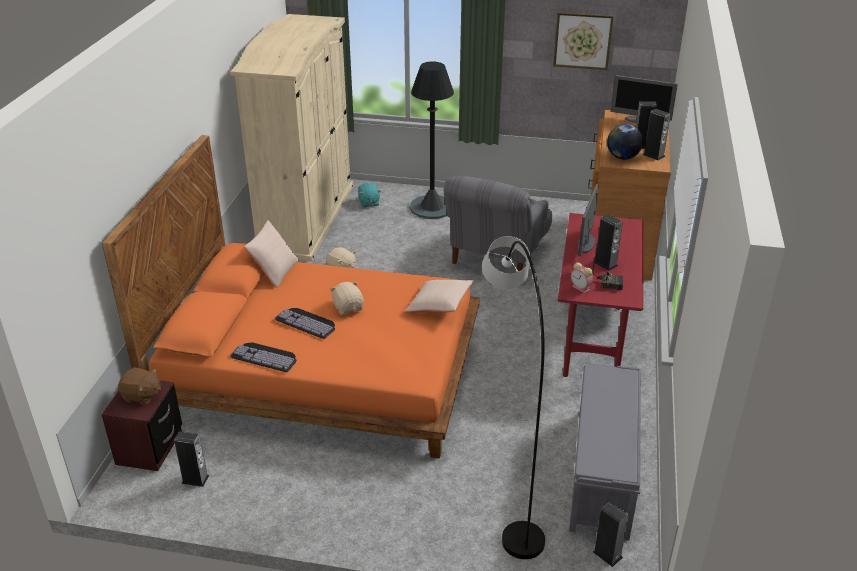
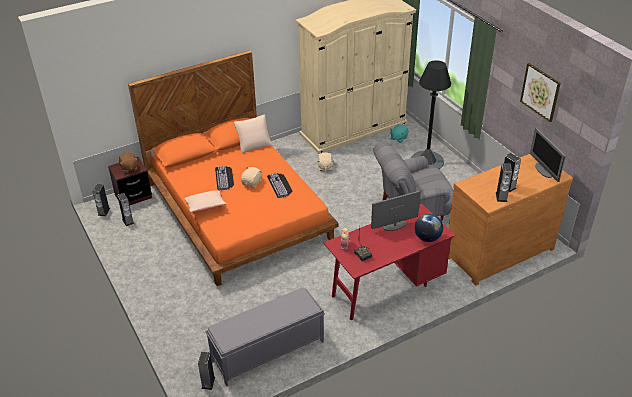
camera: 50 degrees right, 5 degrees up
(266, 356) = (187, 182): keyboard -> keyboard (280, 185)
(439, 305) = (290, 209): beige pillow -> beige pillow (205, 206)
(507, 481) = (224, 319): grey floor lamp -> none
(605, 264) = (382, 243): speaker -> speaker (104, 212)
(622, 157) = (478, 186): globe -> globe (427, 238)

